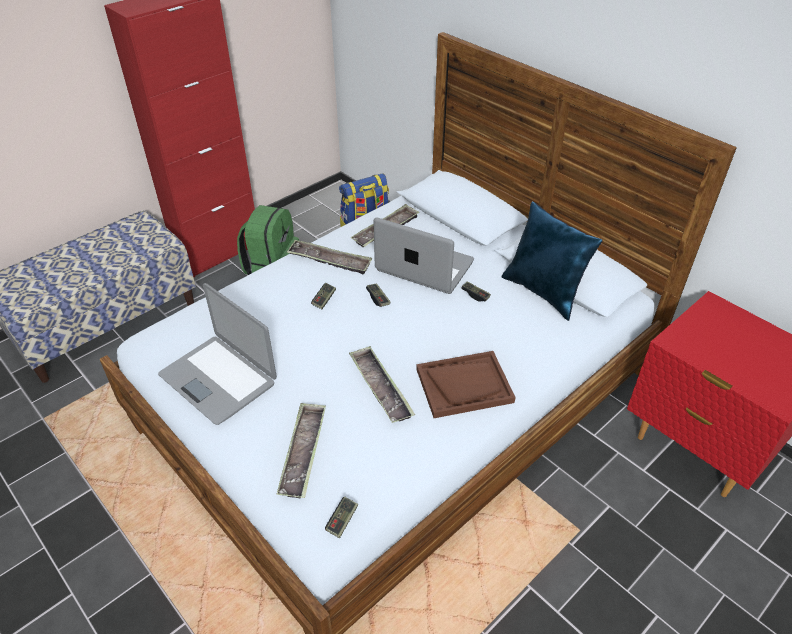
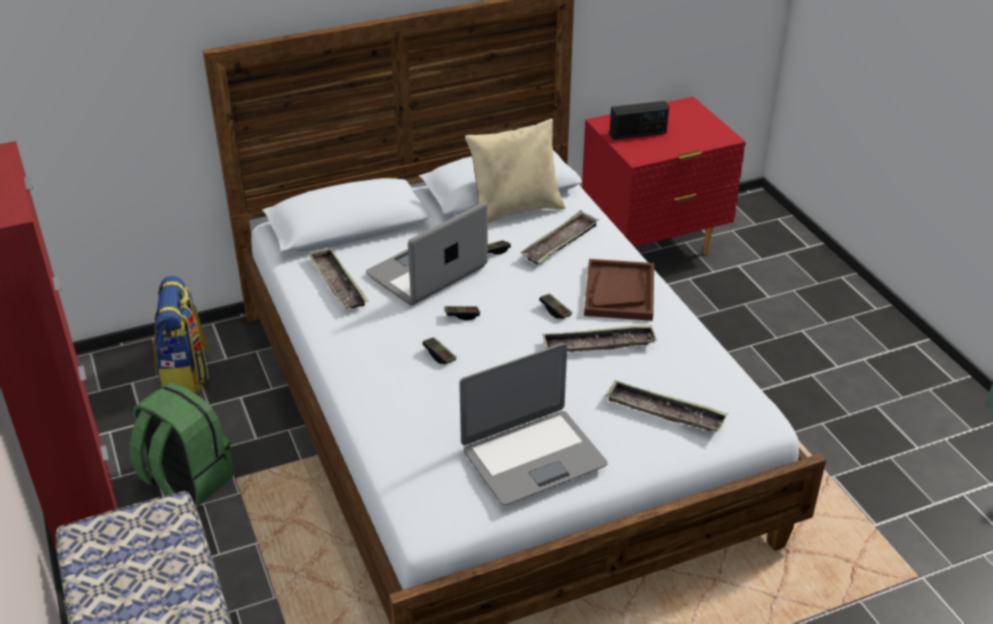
camera: 70 degrees left, 5 degrees down
(329, 261) = (368, 338): tray -> tray (560, 243)
(342, 520) = (751, 402): game controller -> game controller (555, 311)
(544, 292) = (515, 210): blue pillow -> beige pillow
(717, 332) = (638, 134): none -> radio

